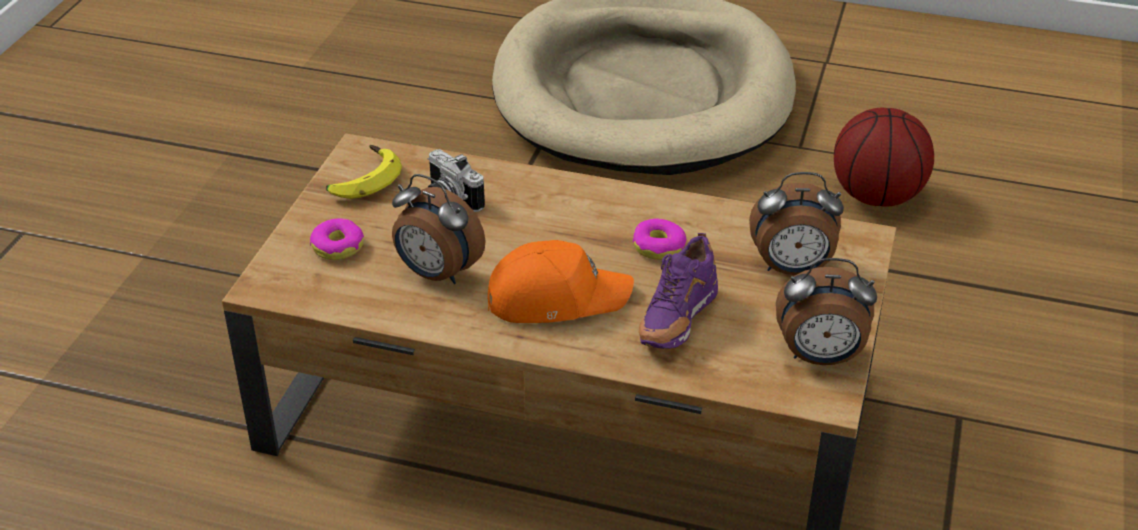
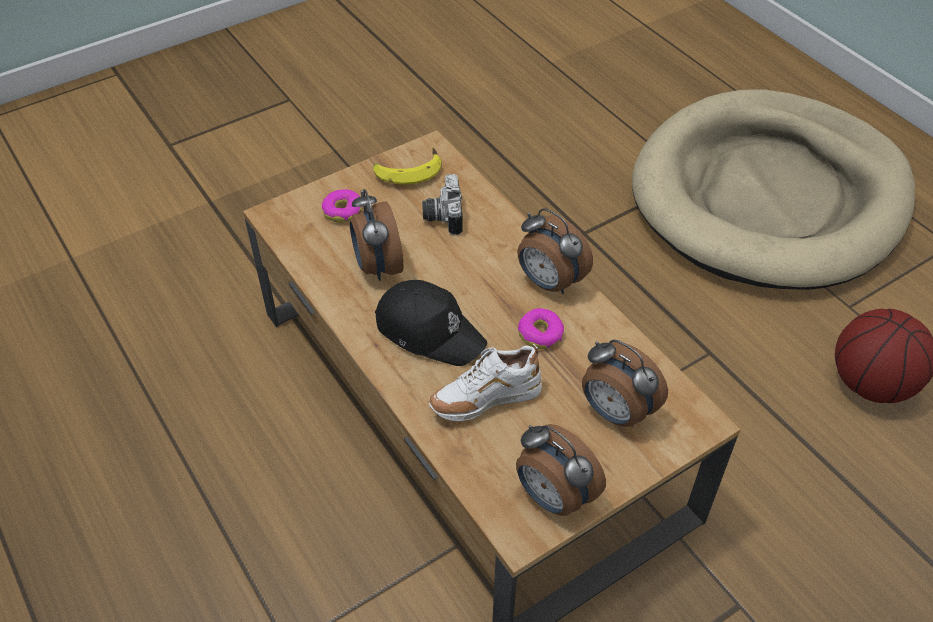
camera: 40 degrees right, 10 degrees up
(556, 297) = (429, 330): orange cap -> black cap
(615, 204) = (549, 282): none -> alarm clock
(675, 322) = (484, 400): purple shoe -> white shoe

